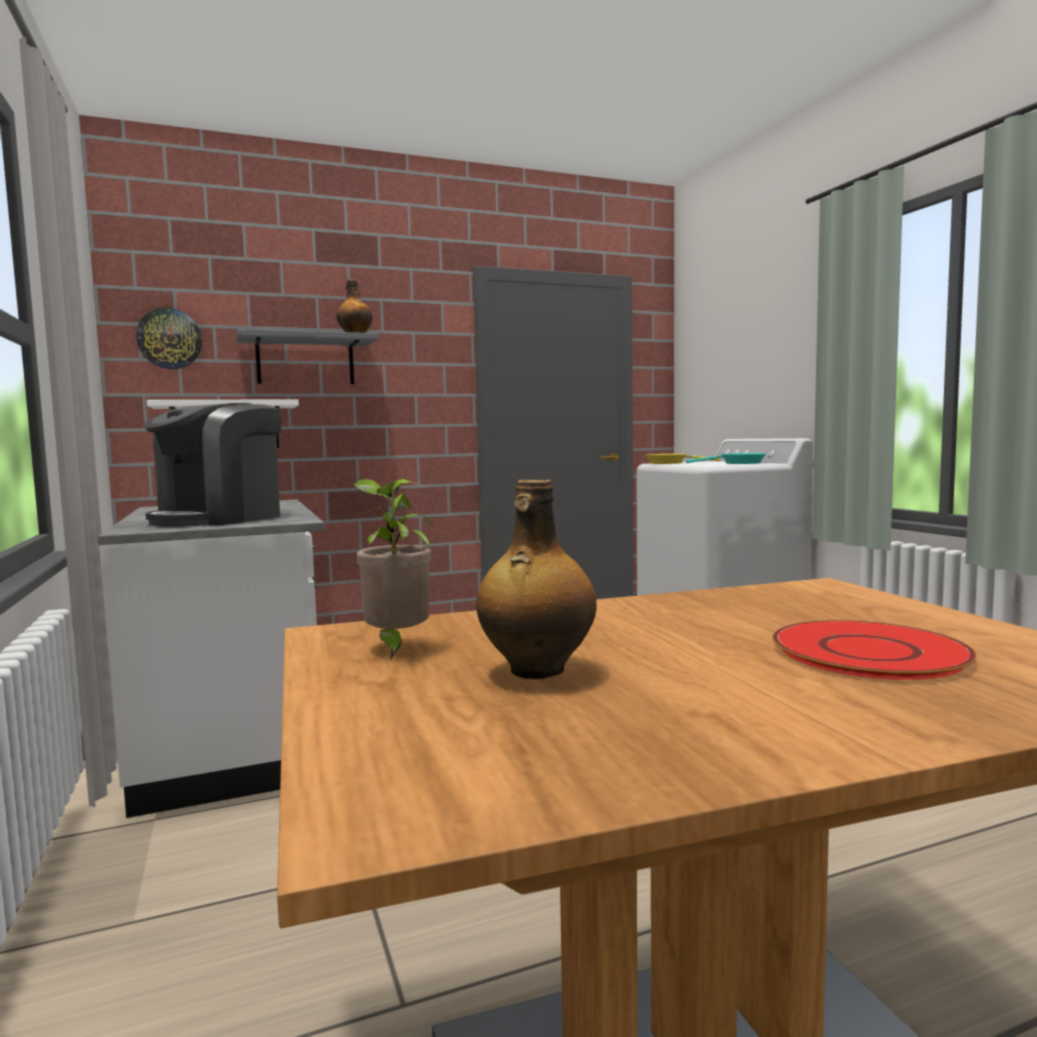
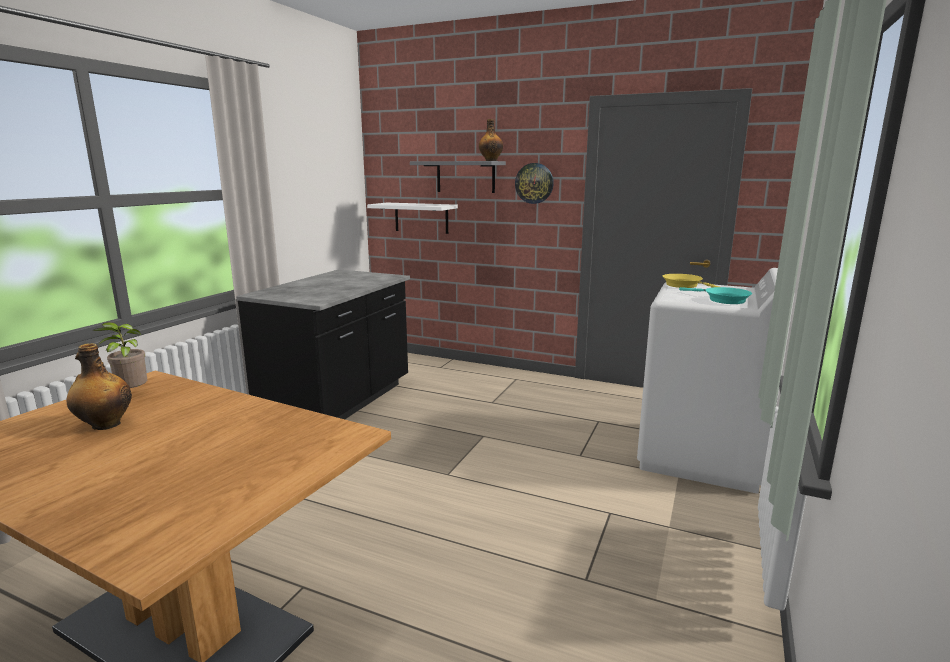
camera: 45 degrees right, 10 degrees up
(169, 339) = (394, 163): wall clock -> wall clock (534, 183)
(219, 519) = (307, 291): coffee machine -> none
(234, 739) = (339, 404): white counter -> black counter
(869, 652) = (176, 477): red plate -> none

